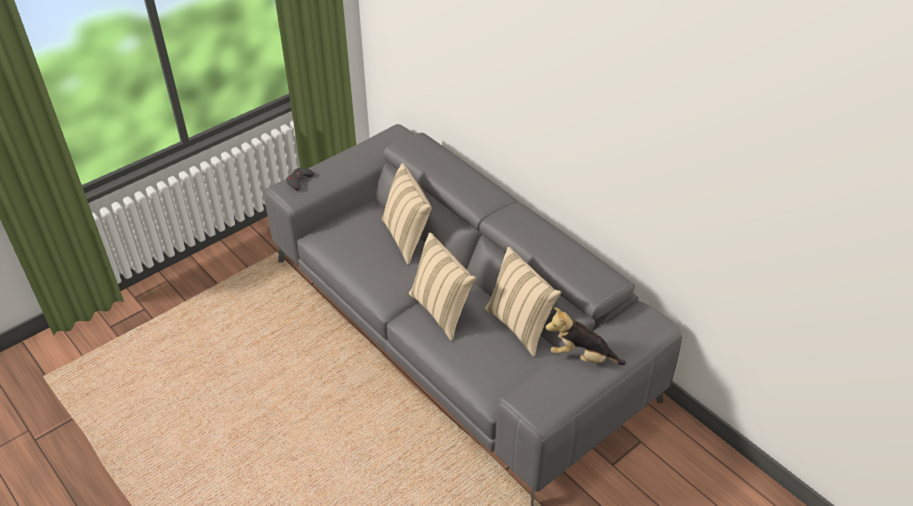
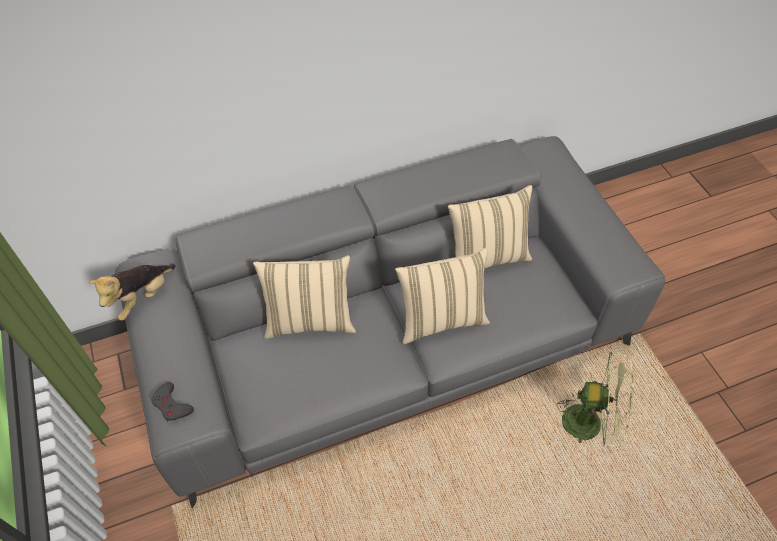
camera: 70 degrees left, 10 degrees up
(433, 488) = (590, 422): none -> green fan
(582, 357) = (576, 212): plush toy -> plush toy (142, 298)

